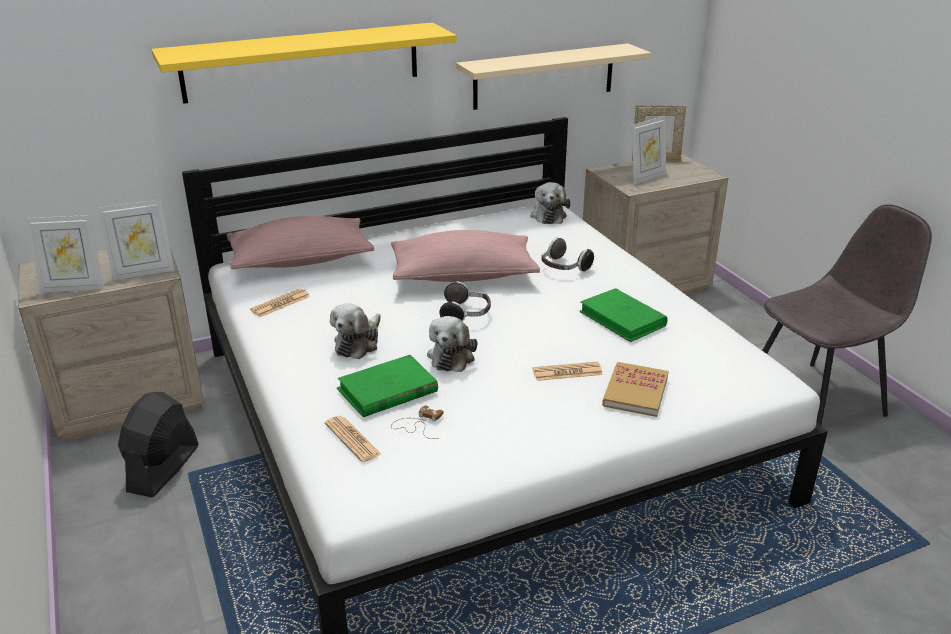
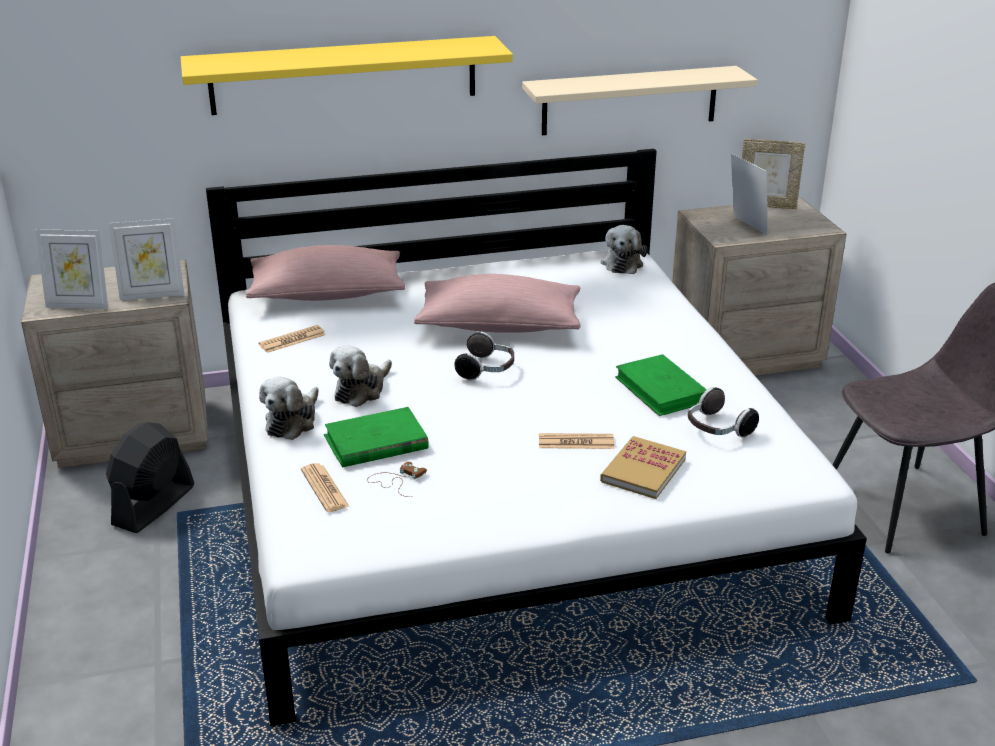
camera: 10 degrees right, 0 degrees up
(452, 356) = (457, 413): plush toy -> plush toy (293, 421)
(563, 268) = (616, 326): headphones -> headphones (717, 429)
(646, 177) = (745, 226): picture frame -> picture frame turned 90 degrees counterclockwise

